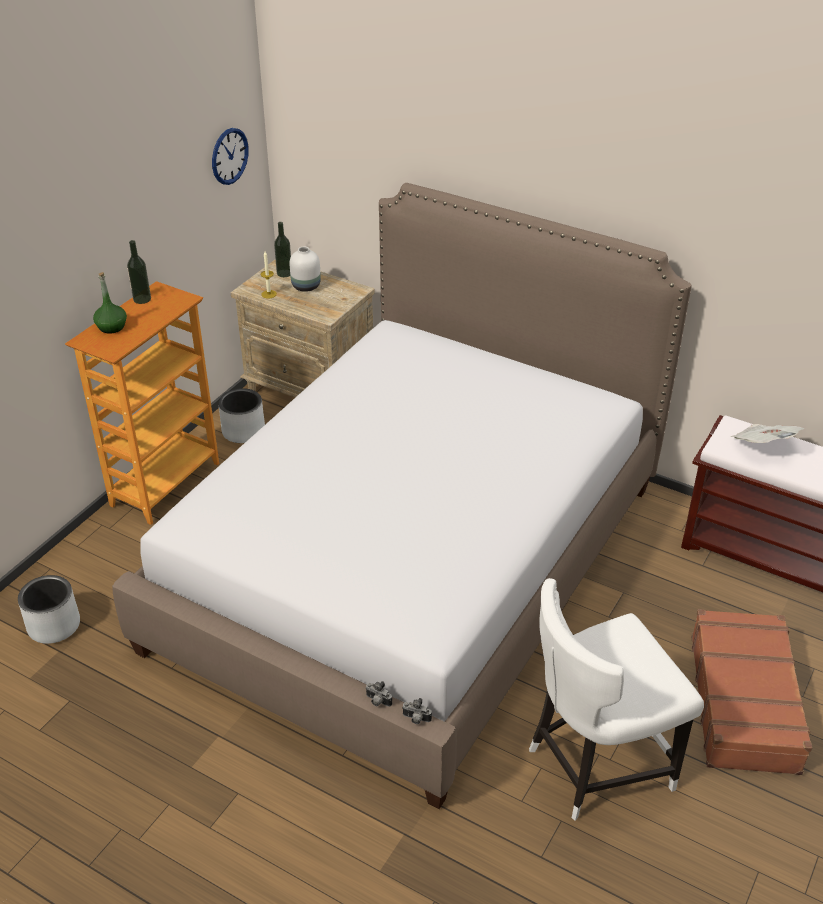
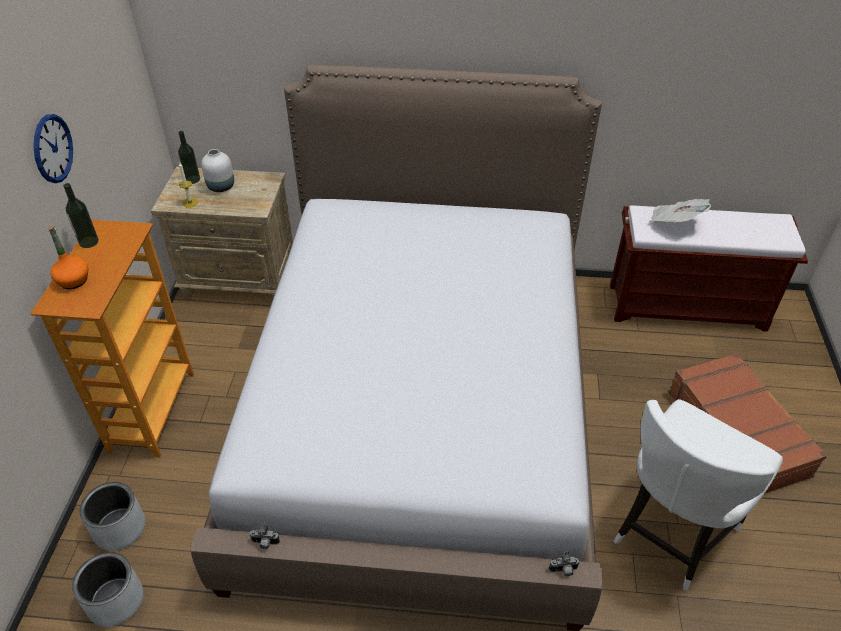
camera: 25 degrees left, 5 degrees up
(111, 327) = (73, 281): green bottle -> orange bottle
(229, 156) = (119, 75): wall clock -> wall clock (52, 148)
(243, 431) = (199, 336): grey planter -> grey planter (120, 528)
(377, 701) = (520, 567): camera -> camera (265, 543)

